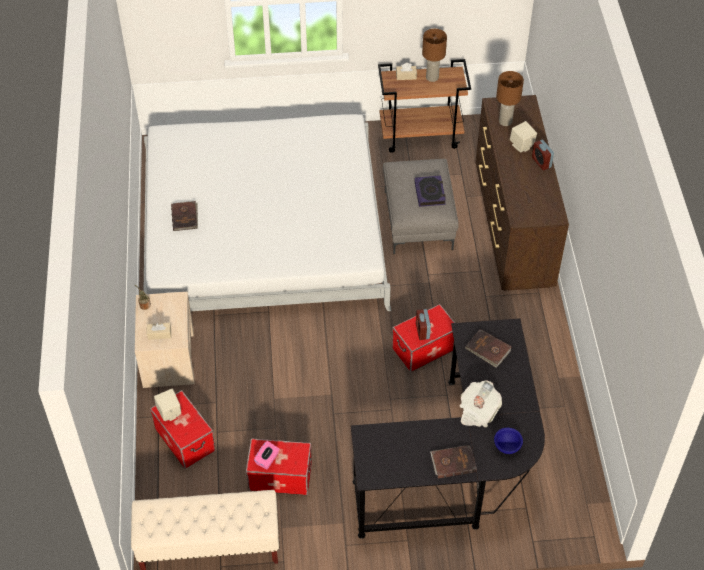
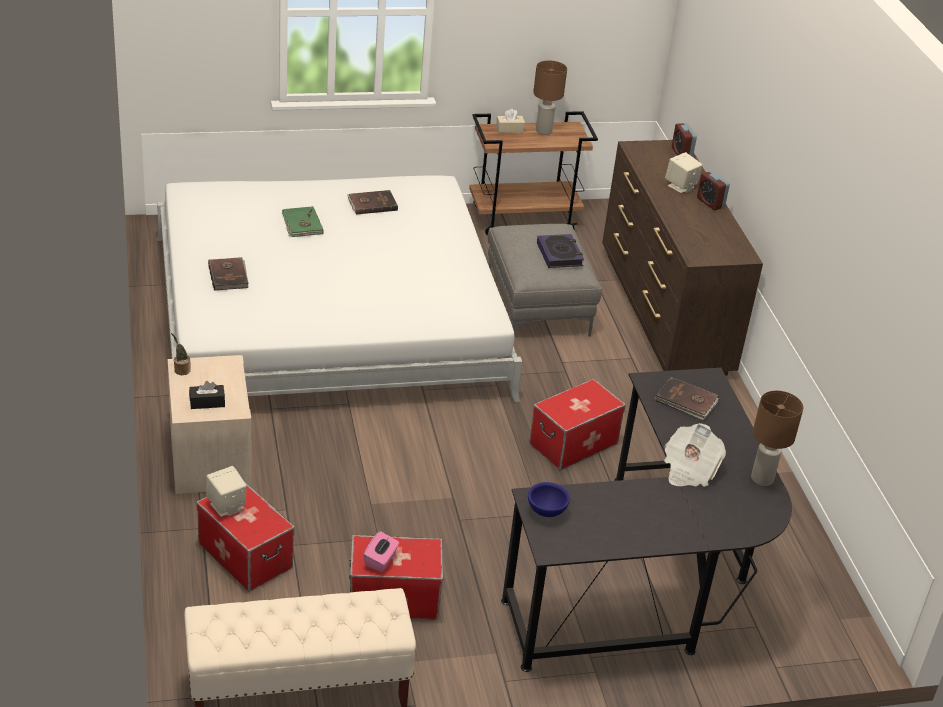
camera: 10 degrees left, 15 degrees down
(159, 334) = (207, 402): beige tissue box -> black tissue box
(242, 166) = (301, 224): none -> green book
(422, 331) = (576, 408): alarm clock -> alarm clock (681, 153)
(453, 462) = (669, 529): brown book -> brown book (372, 204)
(505, 121) = (653, 163): brown table lamp -> brown table lamp (762, 478)
(507, 447) = (741, 509): blue bowl -> blue bowl (547, 511)

